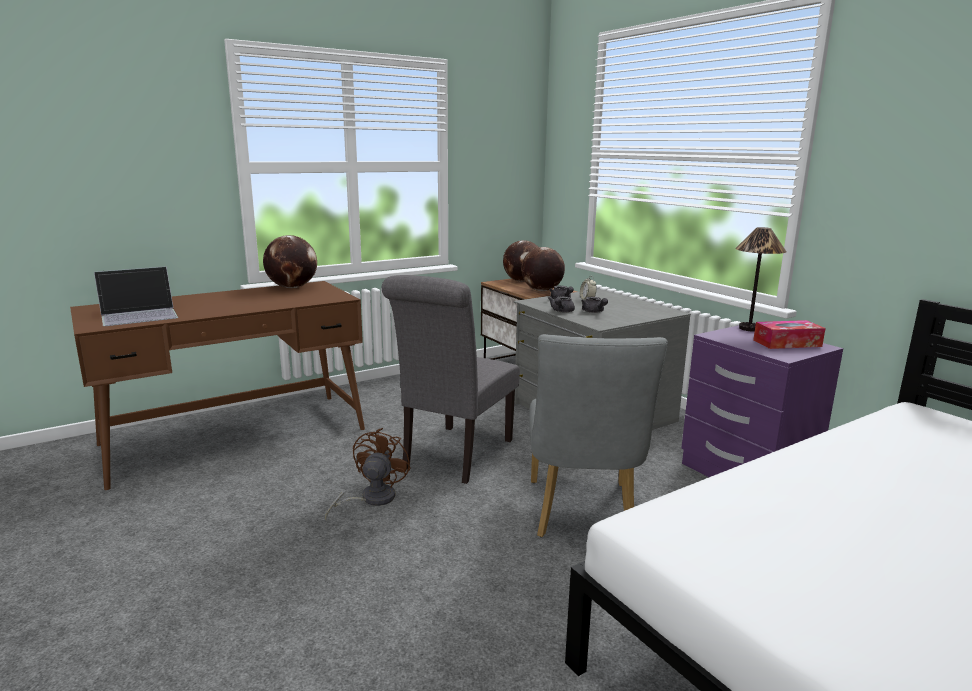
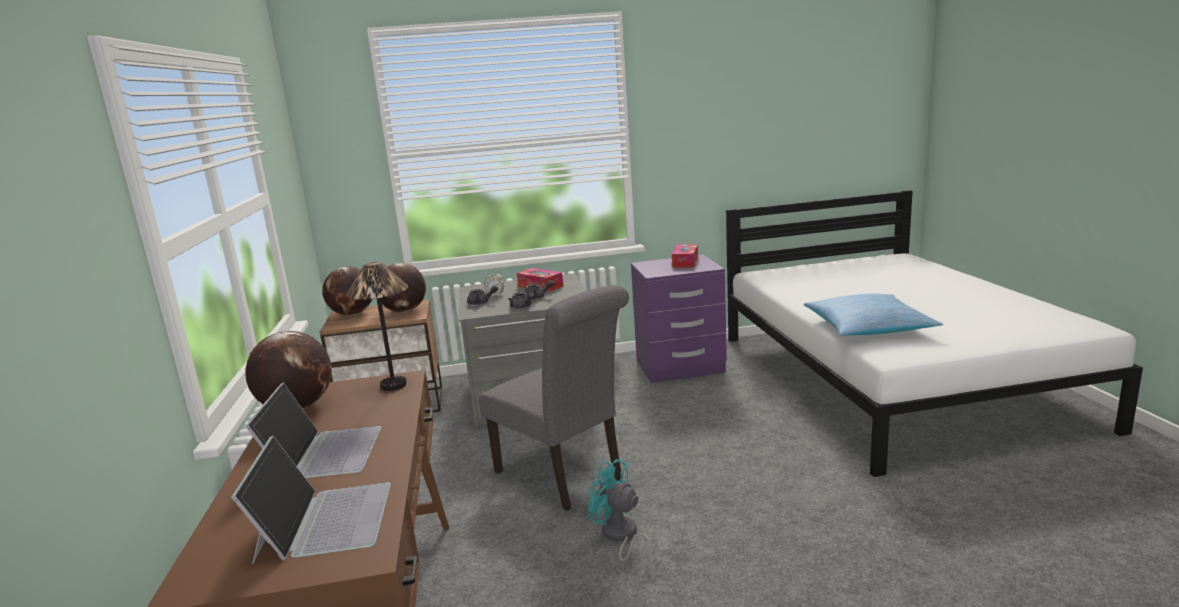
camera: 65 degrees left, 0 degrees up
(225, 301) = (323, 452): none -> laptop
(371, 499) = (620, 537): brown fan -> turquoise fan
(582, 515) = (703, 436): grey chair -> none
(630, 308) = (540, 286): none -> tissue box
(749, 329) = (645, 264): table lamp -> table lamp (394, 385)
(762, 505) = (868, 327): none -> pillow

